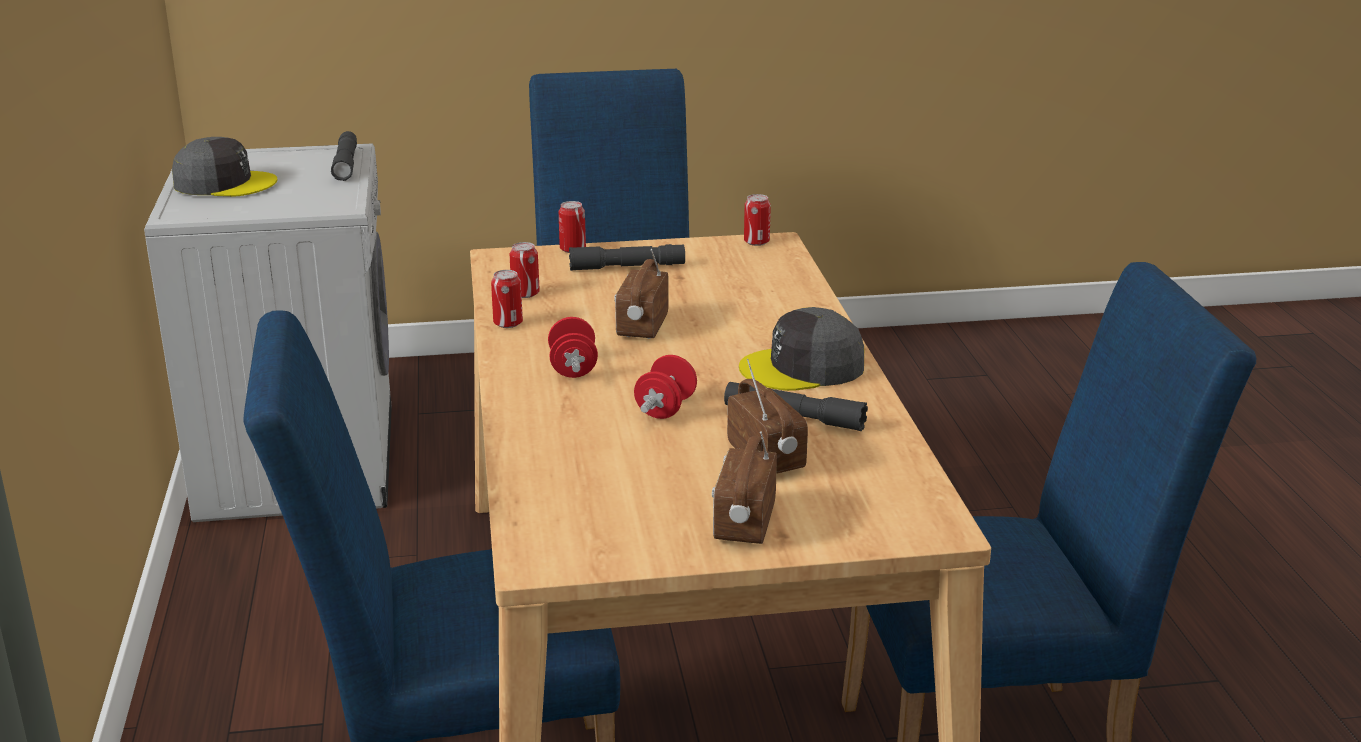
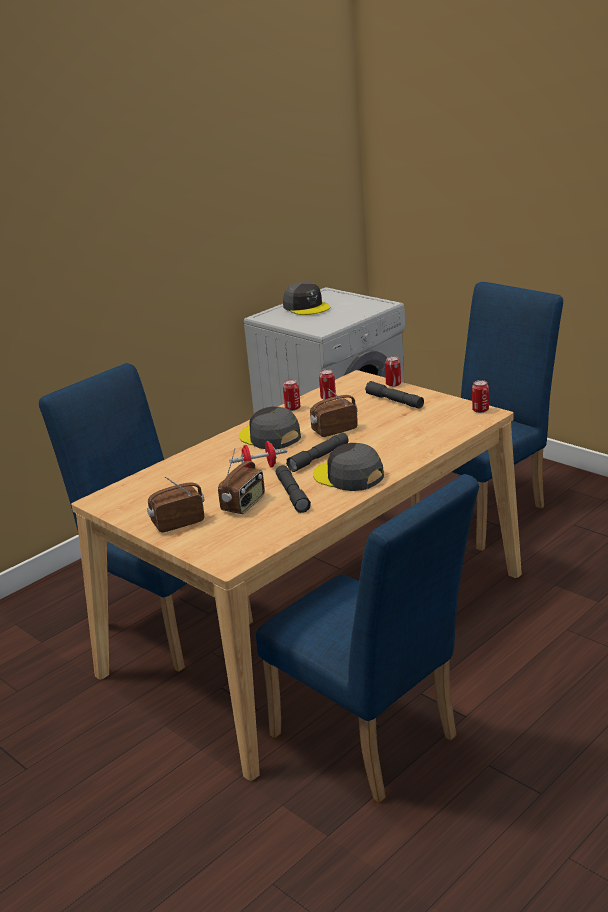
camera: 55 degrees right, 0 degrees up
(346, 164) = (367, 310): grey flashlight -> grey flashlight (318, 458)
(573, 368) = (269, 437): red dumbbell -> grey cap

